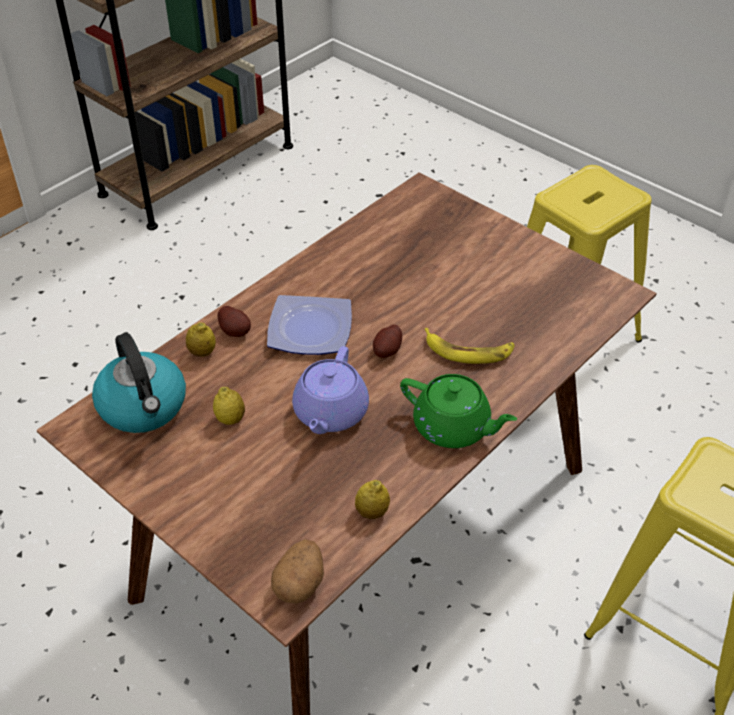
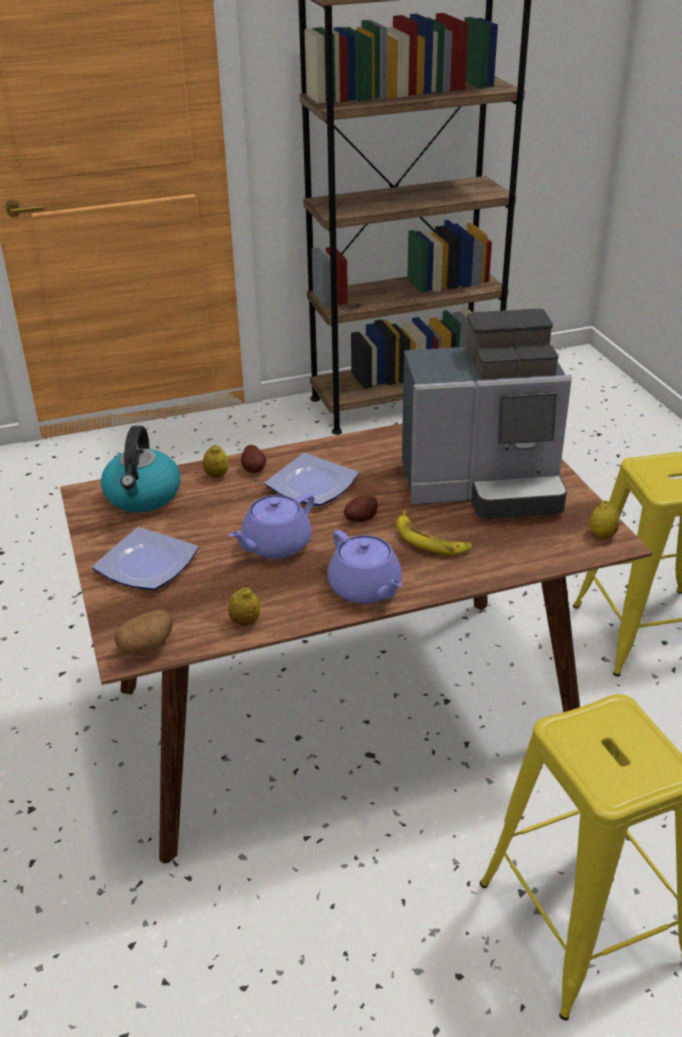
camera: 30 degrees right, 10 degrees down
(220, 487) = (149, 564): none -> plate
(230, 419) = (197, 524): lemon -> lemon (602, 535)
(453, 428) = (365, 589): green teapot -> purple teapot
(470, 273) = (484, 486): none -> coffee machine

